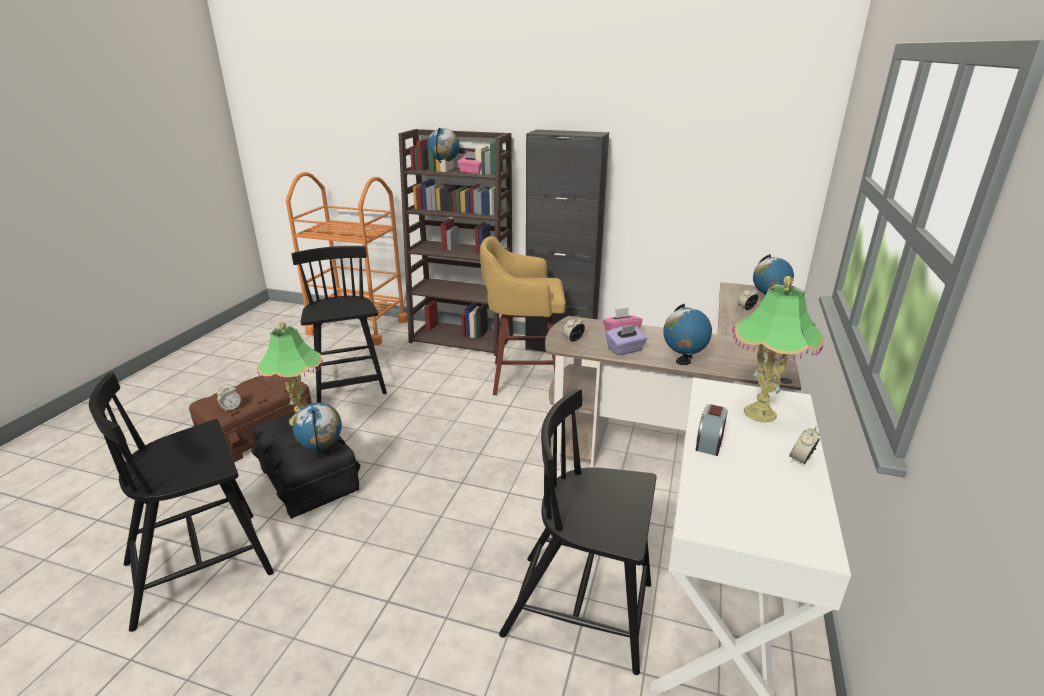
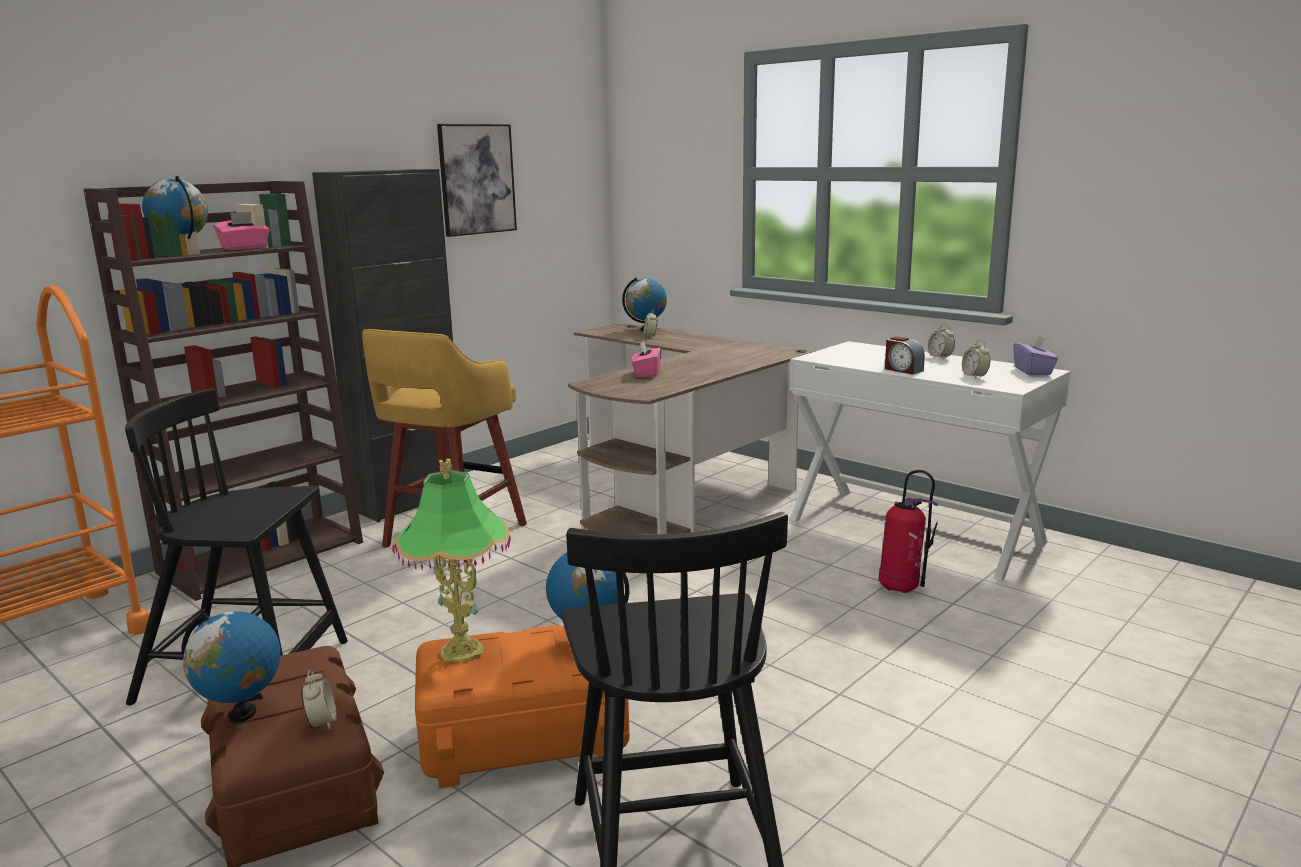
camera: 65 degrees left, 10 degrees down
(309, 478) = (524, 736): black storage box -> orange storage box
(573, 340) = (636, 389): alarm clock -> alarm clock (974, 376)
(582, 610) = (902, 589): black chair -> fire extinguisher
(625, 350) = (686, 377): purple tissue box -> purple tissue box (1033, 371)
(671, 144) = (477, 179): none -> picture
(682, 361) = (734, 367): globe -> globe (242, 714)
(760, 413) = (868, 354): table lamp -> none

